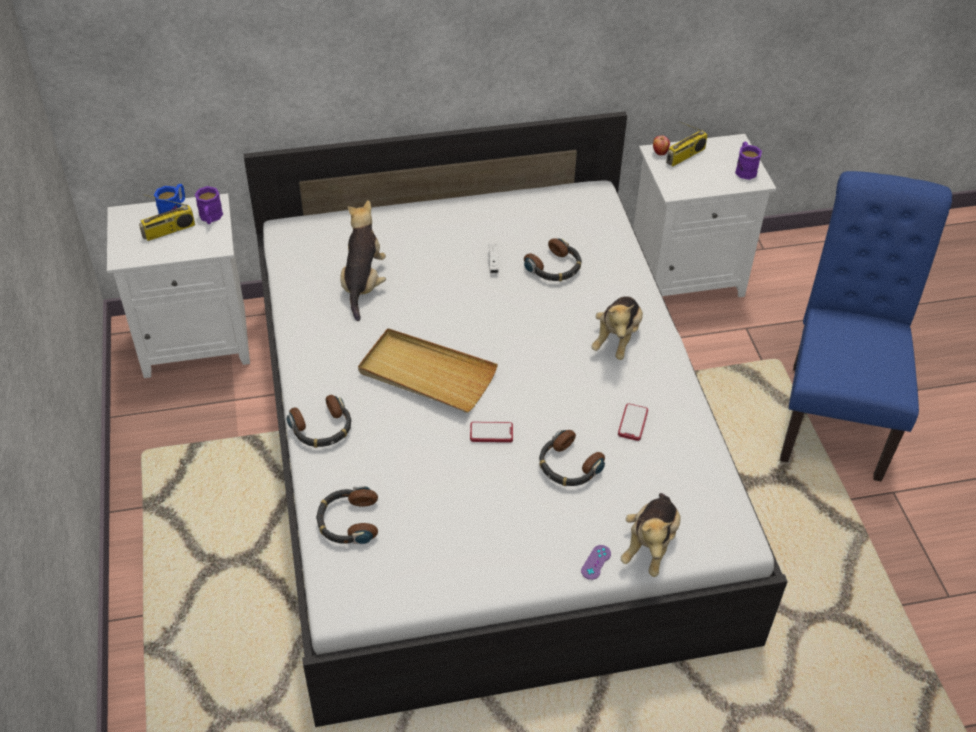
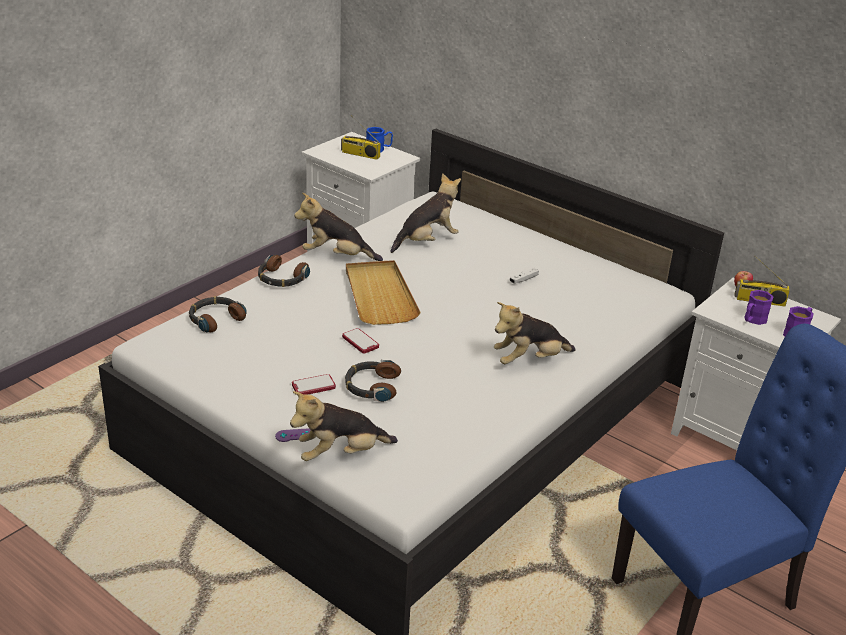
camera: 50 degrees right, 15 degrees down
(210, 218) = (390, 161): purple mug -> purple mug (753, 320)
(321, 363) = (336, 256): none -> plush toy
(554, 267) = (559, 305): headphones -> none
(633, 423) = (453, 400): phone -> phone (313, 386)

